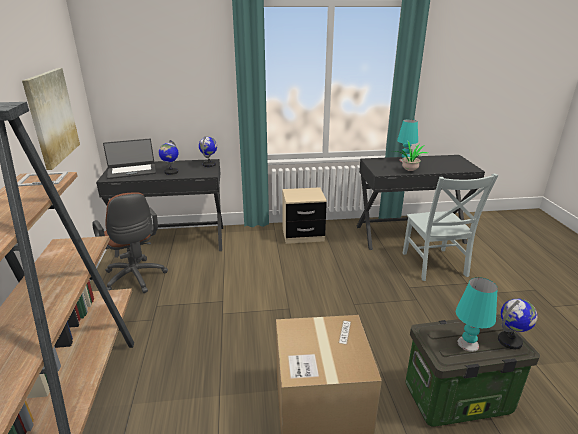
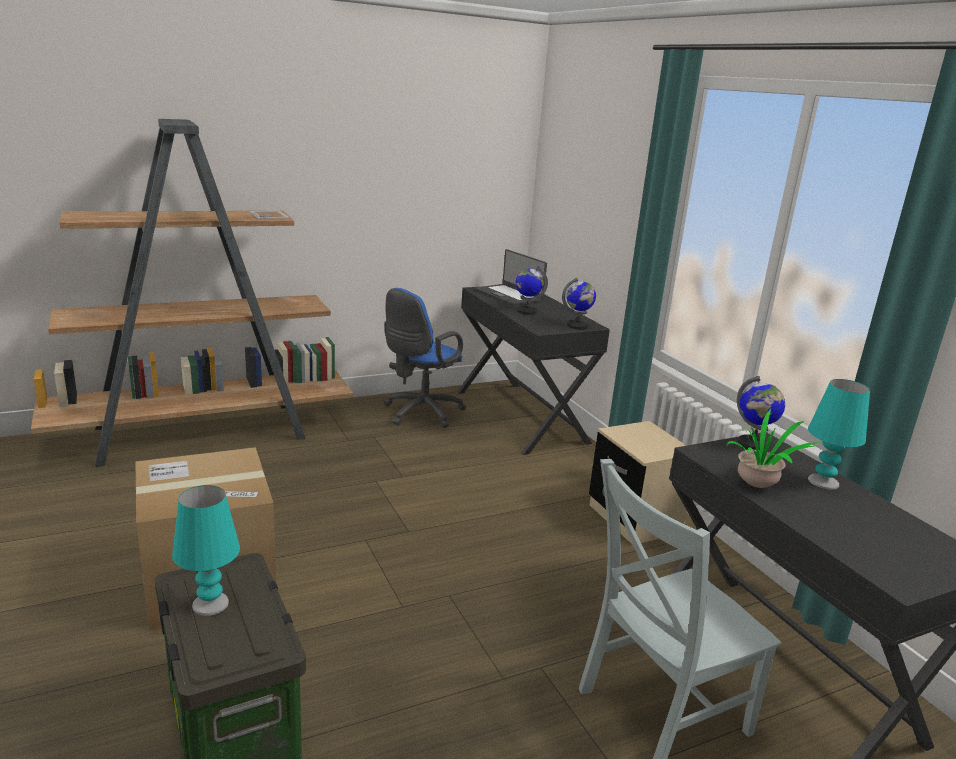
camera: 70 degrees right, 5 degrees down
(52, 116) = (418, 189): picture -> none
(136, 279) = (420, 413): brown office chair -> blue office chair
(510, 341) = (218, 655): globe -> globe (753, 445)

